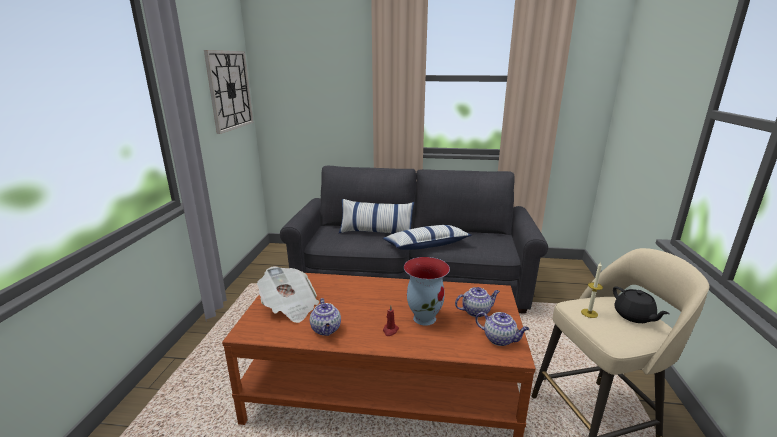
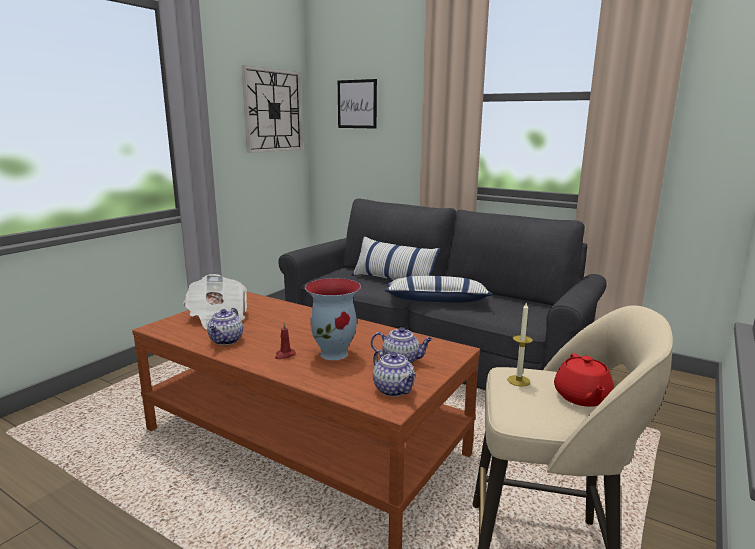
camera: 25 degrees right, 5 degrees down
(304, 81) = (357, 104): none -> picture
(634, 316) = (582, 397): black teapot -> red teapot

